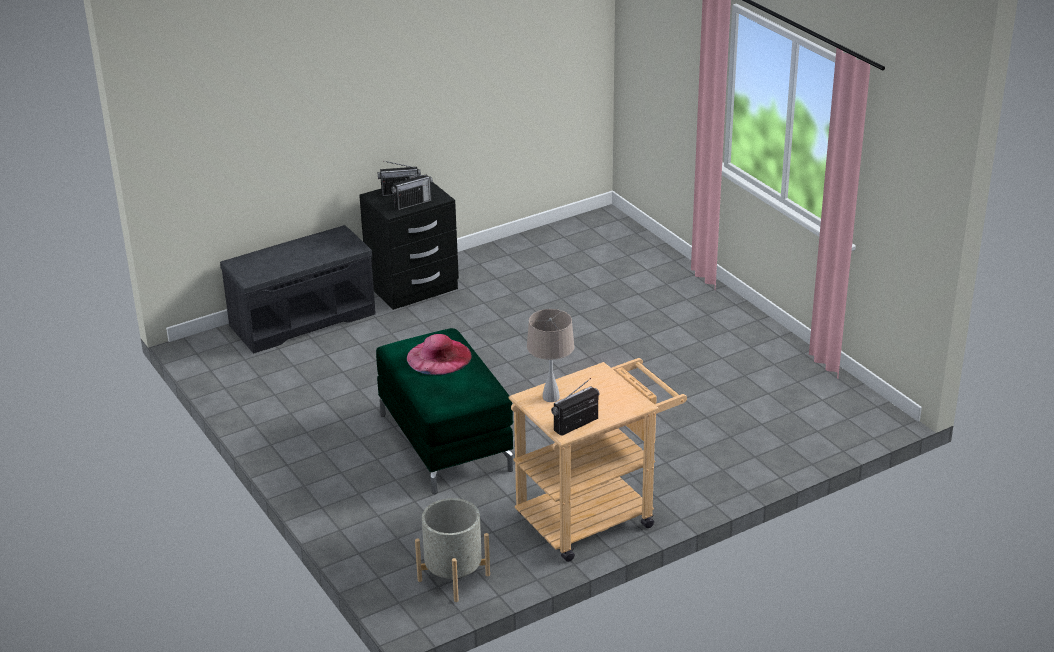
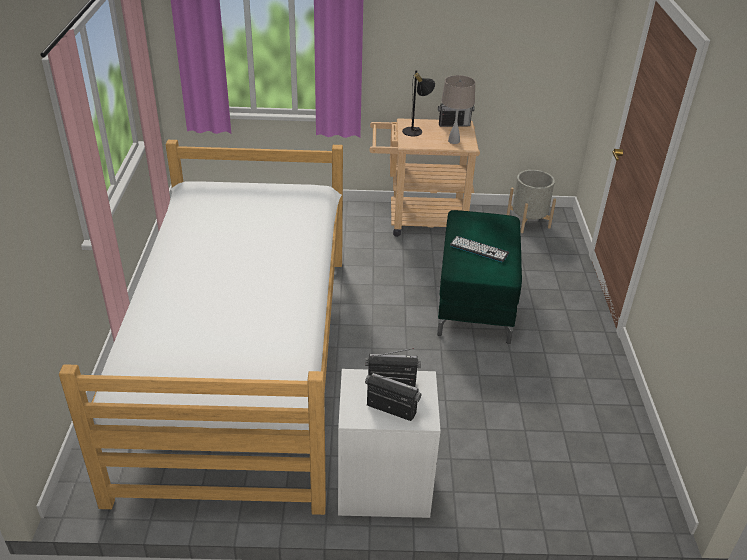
camera: 150 degrees left, 5 degrees up
(303, 319) = (527, 494): grey bench -> none
(413, 287) = (384, 484): black nightstand -> white nightstand
(439, 357) = (479, 249): pink hat -> keyboard
(603, 309) = (241, 364): none -> bed
(611, 394) = (416, 131): none -> black table lamp

